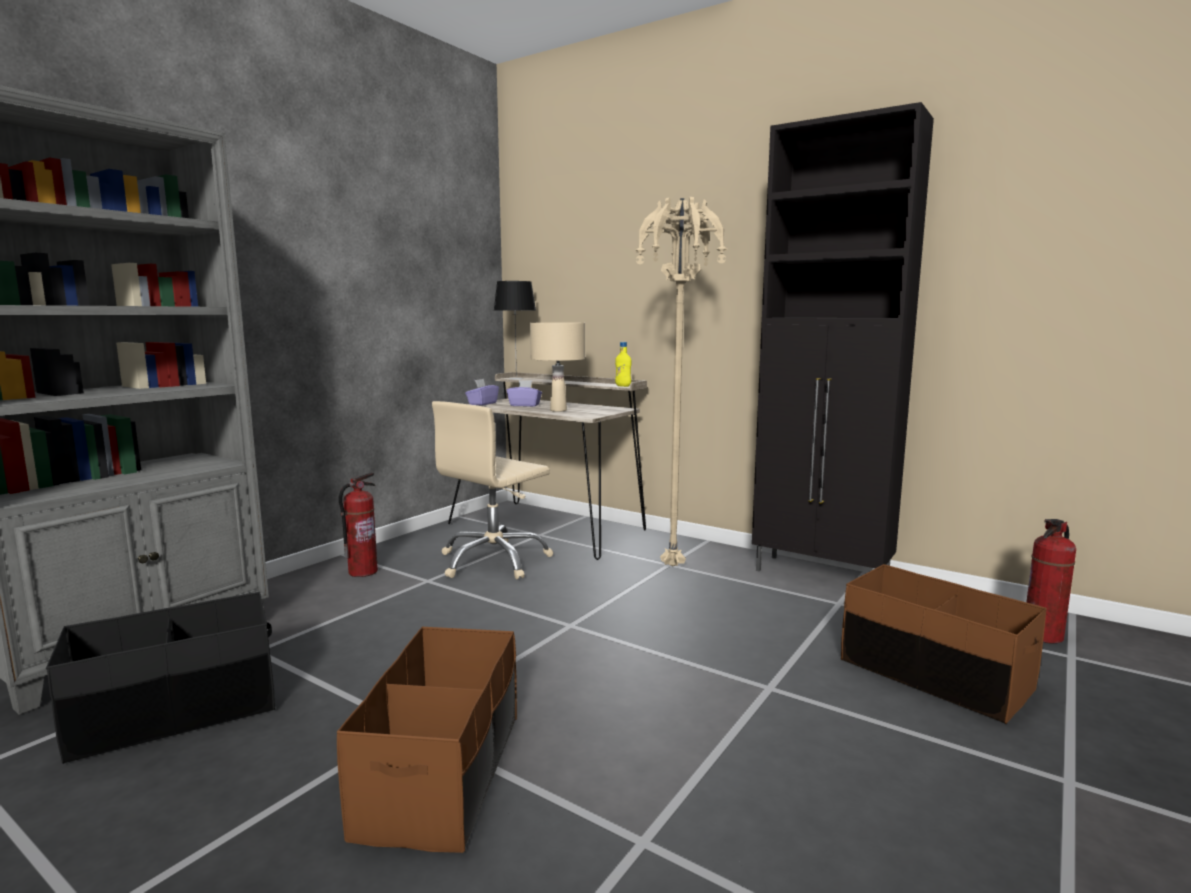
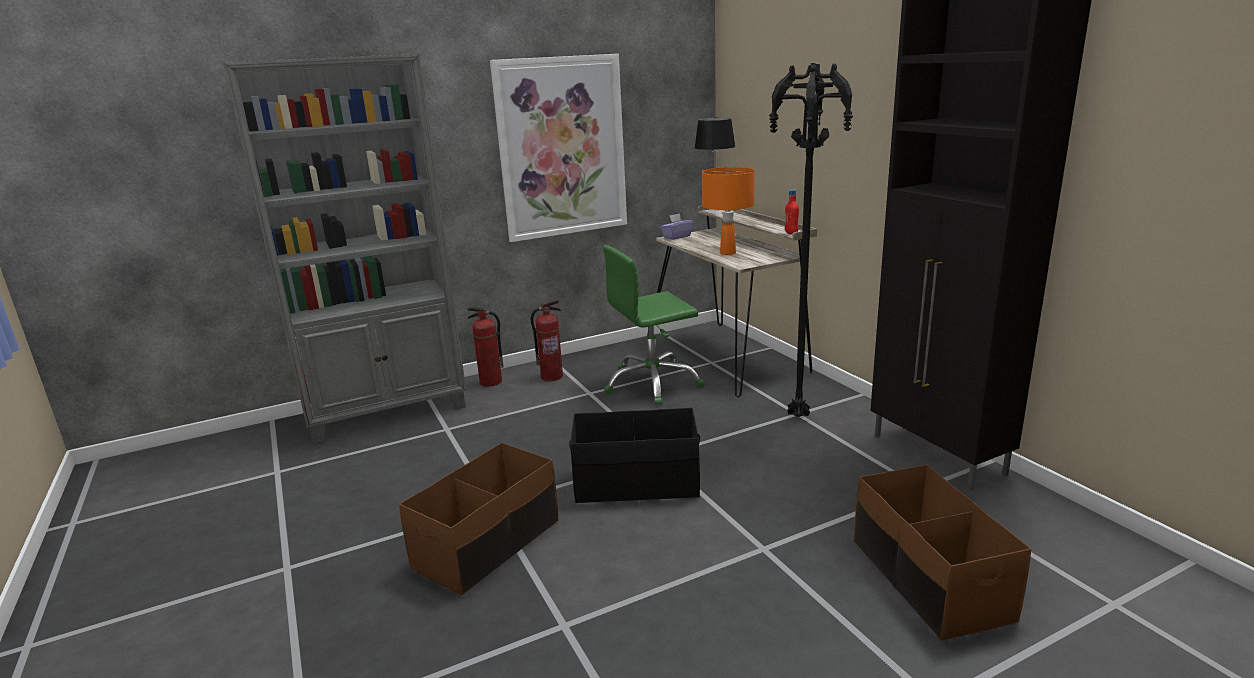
camera: 30 degrees right, 10 degrees up
(176, 712) = (382, 462): black storage box -> black storage box (636, 483)
(359, 297) = (562, 148): none -> picture
(494, 561) = (652, 383): beige office chair -> green office chair
(524, 405) = (709, 242): purple tissue box -> none
(558, 410) = (728, 253): beige table lamp -> orange table lamp
(623, 386) = (791, 233): yellow bottle -> red bottle
(675, 566) = (800, 417): beige floor lamp -> black floor lamp
(1043, 636) = (1112, 575): fire extinguisher -> fire extinguisher (490, 382)

